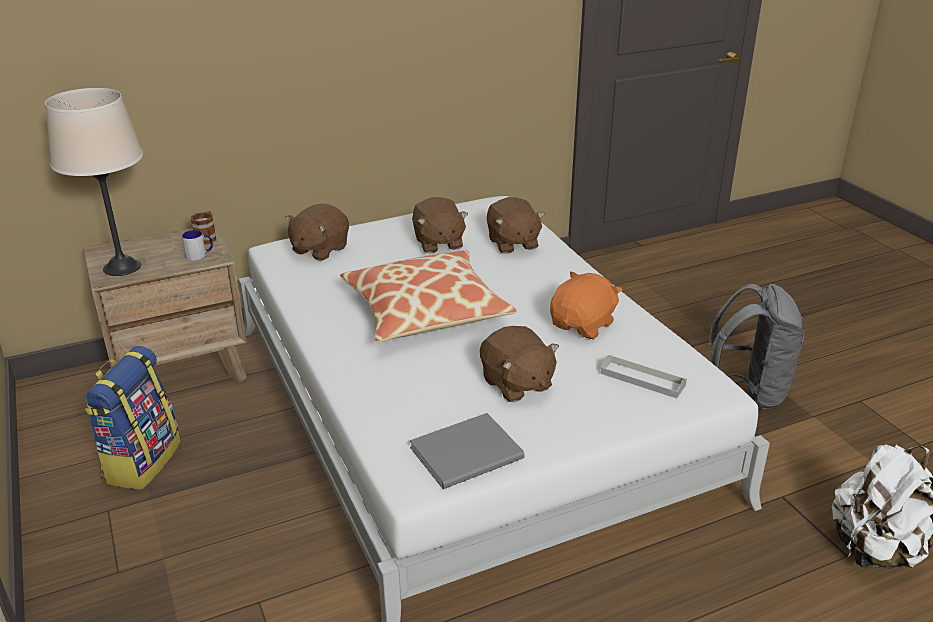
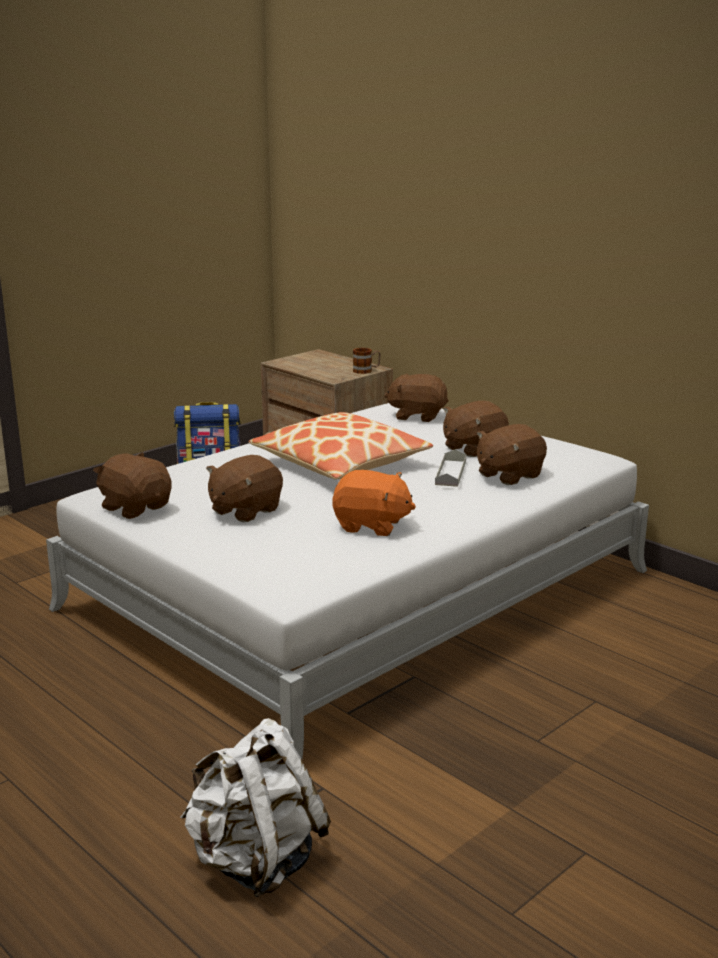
camera: 70 degrees right, 10 degrees down
(122, 267) = (297, 362): beige table lamp -> none
(200, 255) = (335, 374): mug -> none
(470, 454) = (136, 507): grey book -> brown plush toy
(642, 379) = (286, 559): grey tray -> grey tray (450, 472)
(749, 391) = (528, 753): grey backpack -> none

